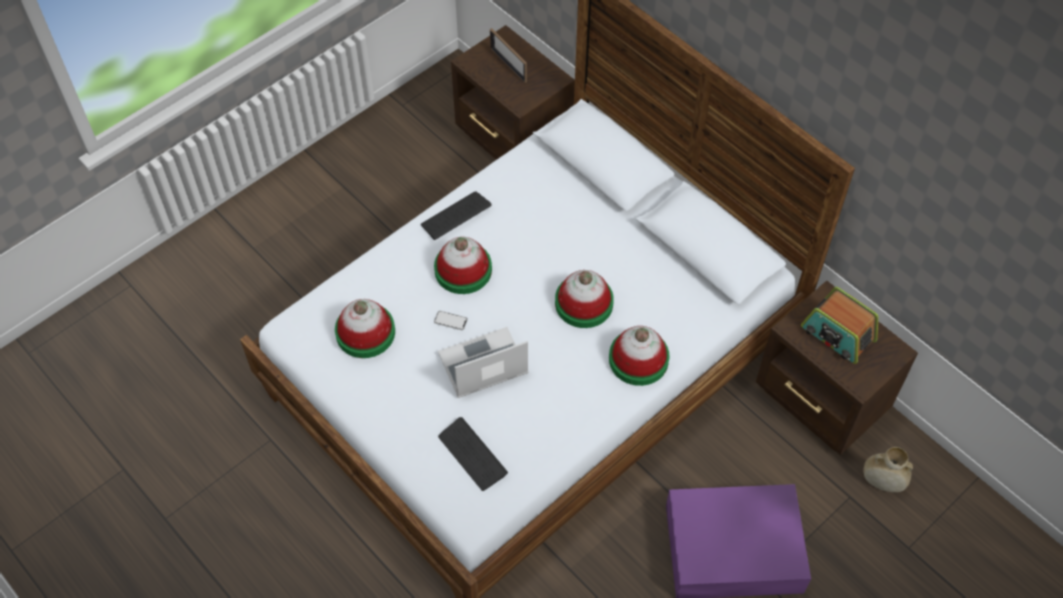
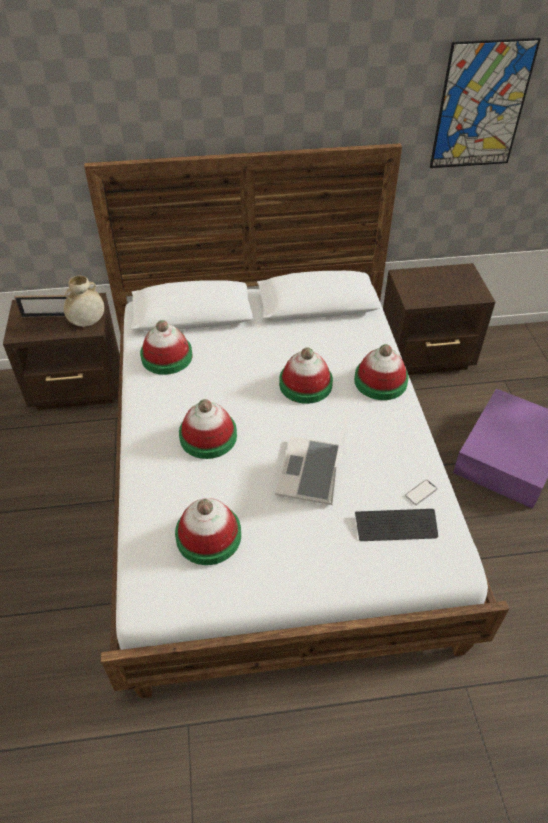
camera: 55 degrees left, 10 degrees down
(450, 321) = (251, 470): phone -> phone (421, 492)
(455, 216) = (151, 414): keyboard -> none
(530, 181) = (167, 357): none -> hat
(837, 334) = (434, 285): radio -> none
(881, 483) = (503, 362): beige vase -> beige vase (88, 323)
(950, 199) = (481, 106): none -> picture

